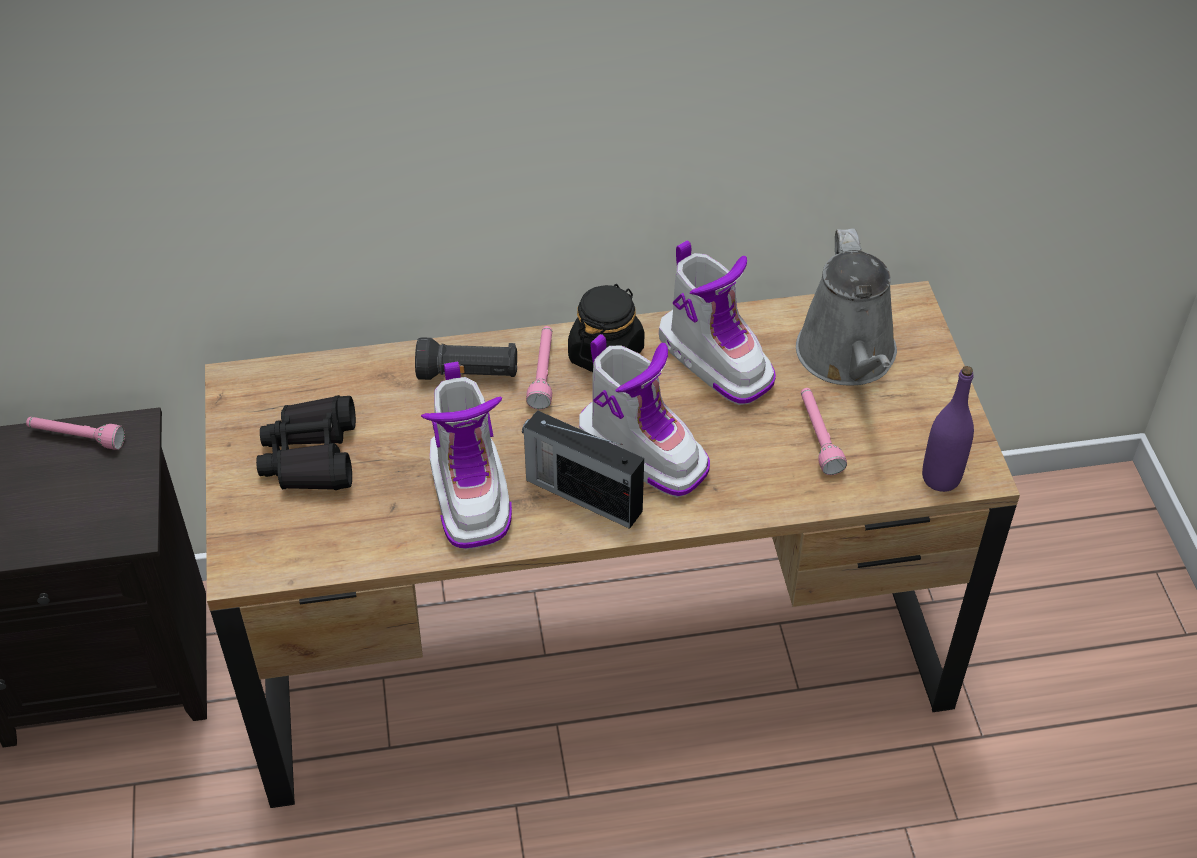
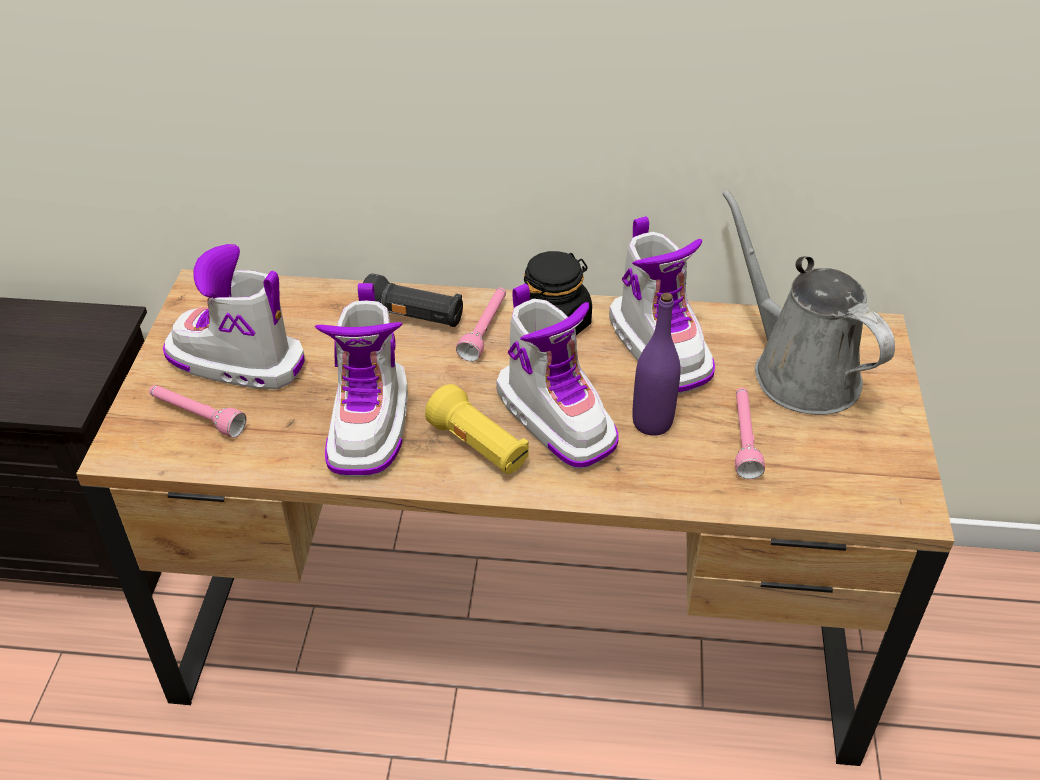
camera: 15 degrees right, 5 degrees down
(76, 437) = (62, 318): pink flashlight -> pink flashlight (197, 416)
(311, 456) = (236, 362): black binoculars -> boot
(582, 494) = (479, 447): radio -> yellow flashlight
(848, 358) = (798, 370): grey watering can -> grey watering can turned 135 degrees clockwise
(941, 478) = (867, 506): purple bottle -> purple bottle (652, 422)

